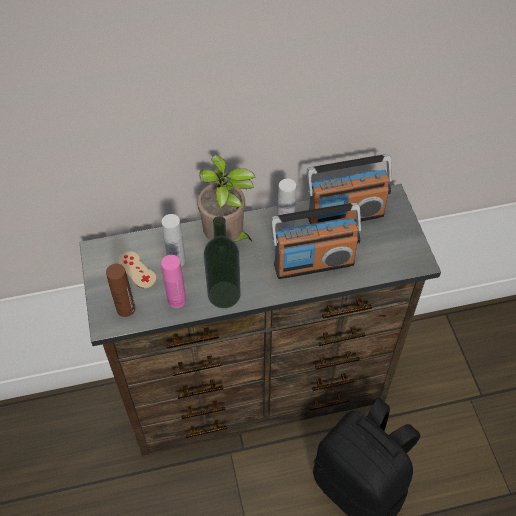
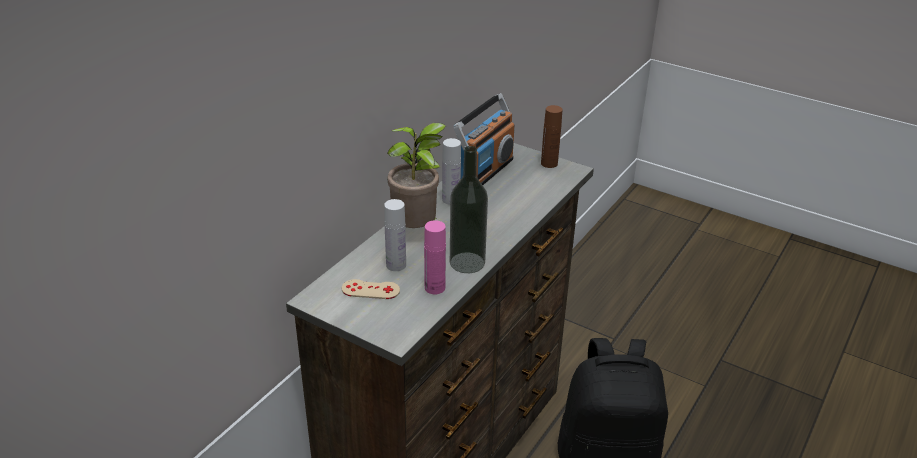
camera: 45 degrees left, 20 degrees down
(126, 309) = (400, 318): brown bottle -> brown bottle (549, 163)
(313, 263) = (504, 208): radio -> none

